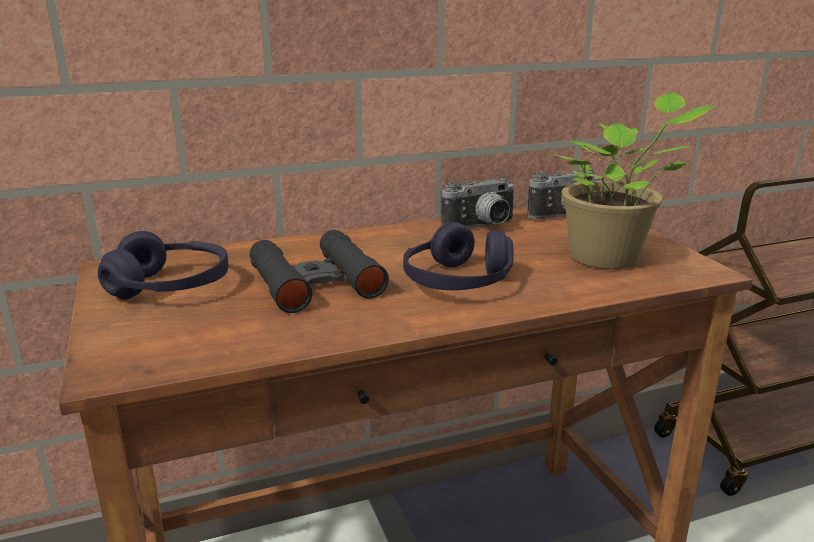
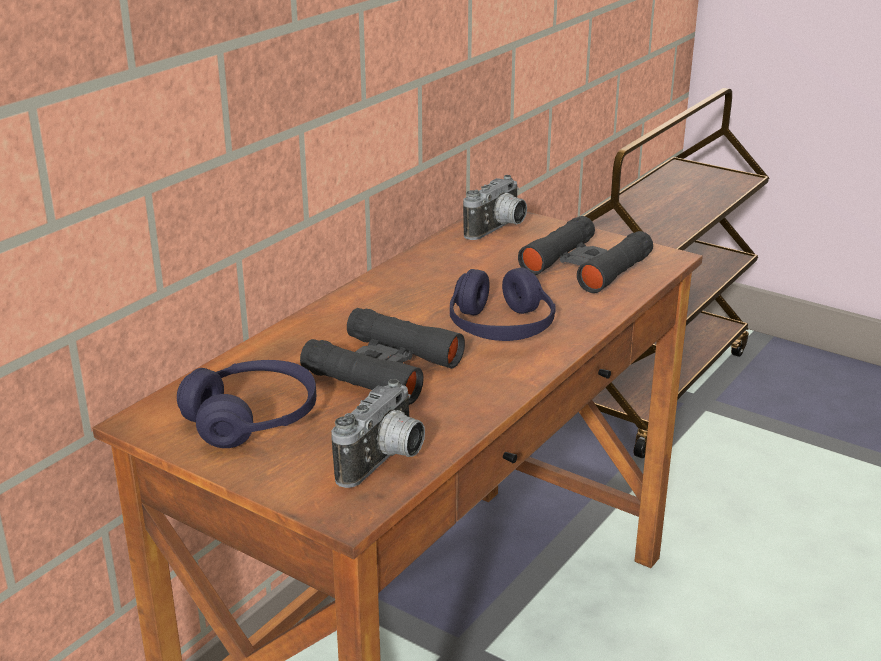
camera: 35 degrees left, 5 degrees up
(482, 228) = (442, 263): camera -> camera (386, 462)
(609, 258) = (586, 266): potted plant -> black binoculars

